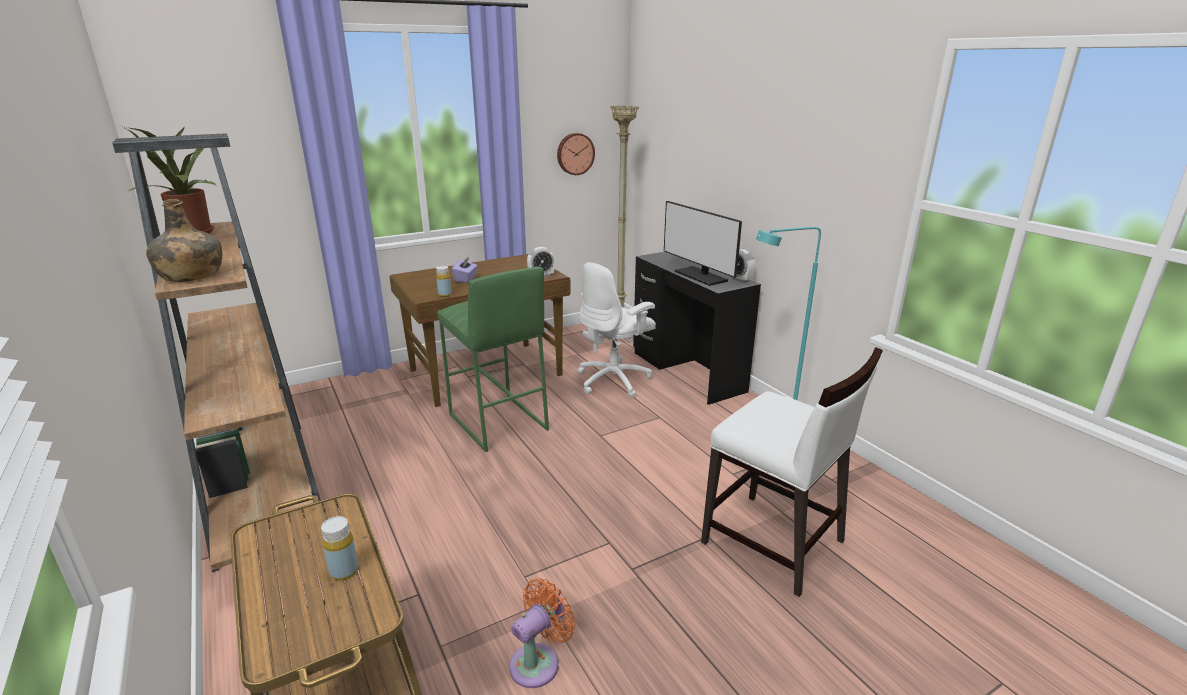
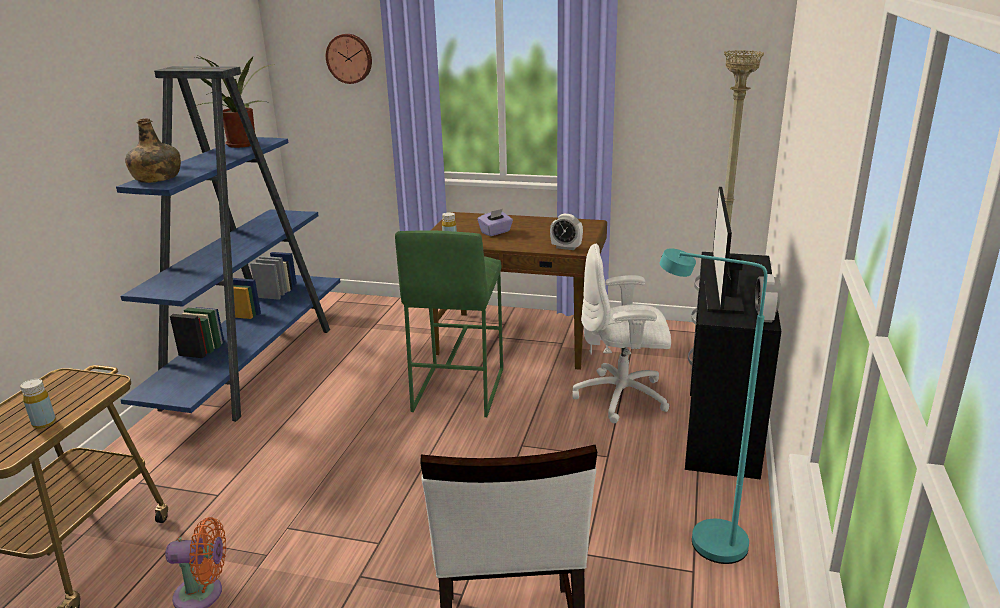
camera: 45 degrees right, 0 degrees up
(262, 485) = (253, 365): brown bookcase -> blue bookcase
(575, 154) = (696, 107): wall clock -> wall clock (350, 58)

